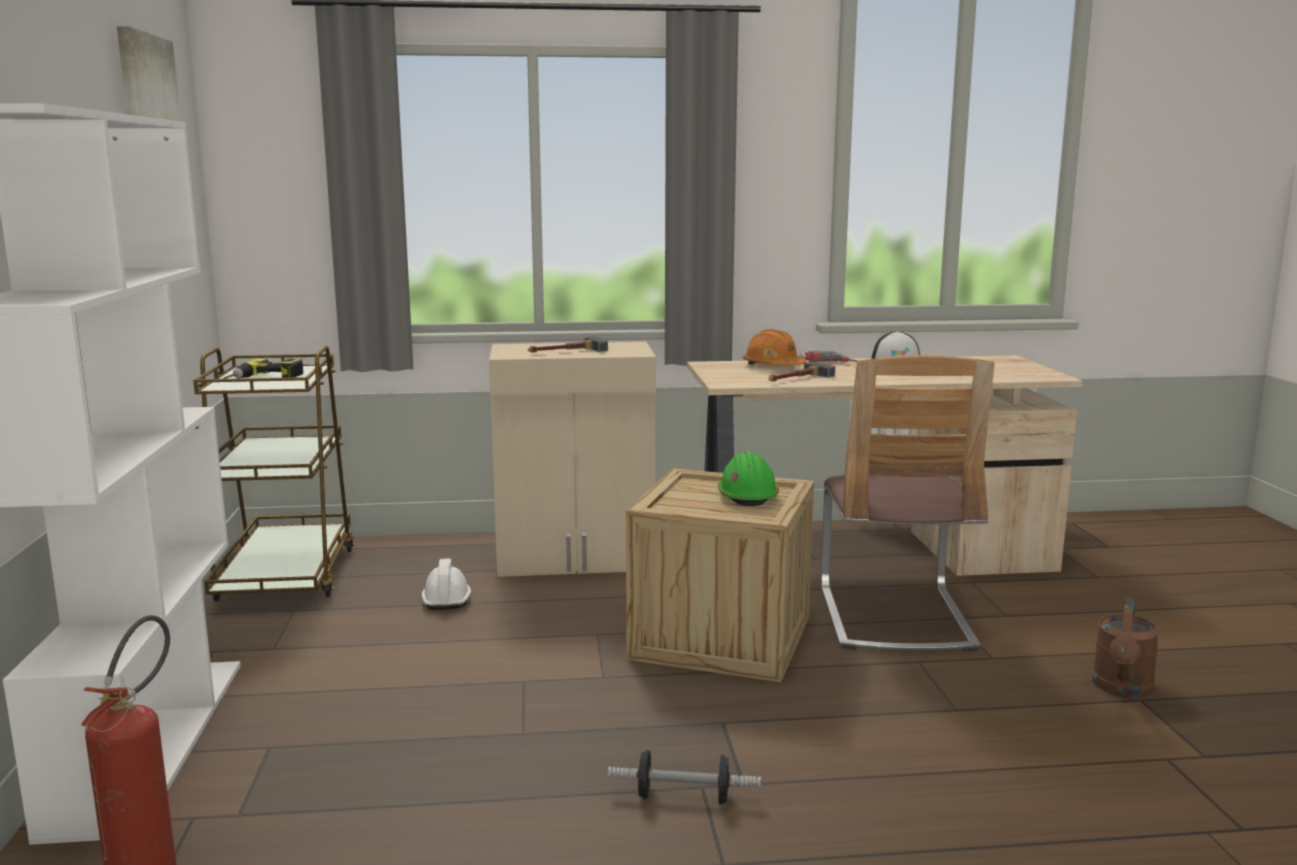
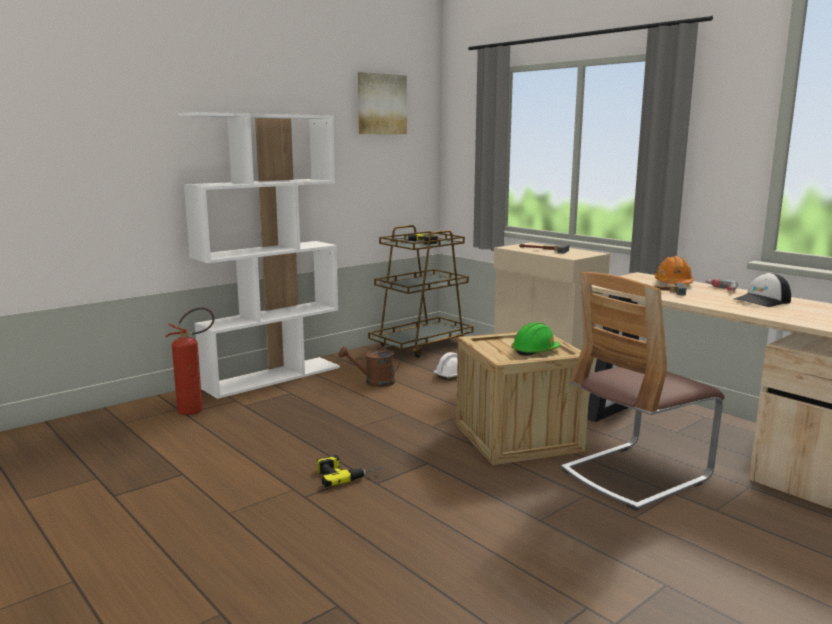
camera: 55 degrees right, 0 degrees up
(683, 797) = (347, 473): dumbbell -> power drill
(1122, 689) = (669, 574): brown watering can -> brown watering can (374, 382)

